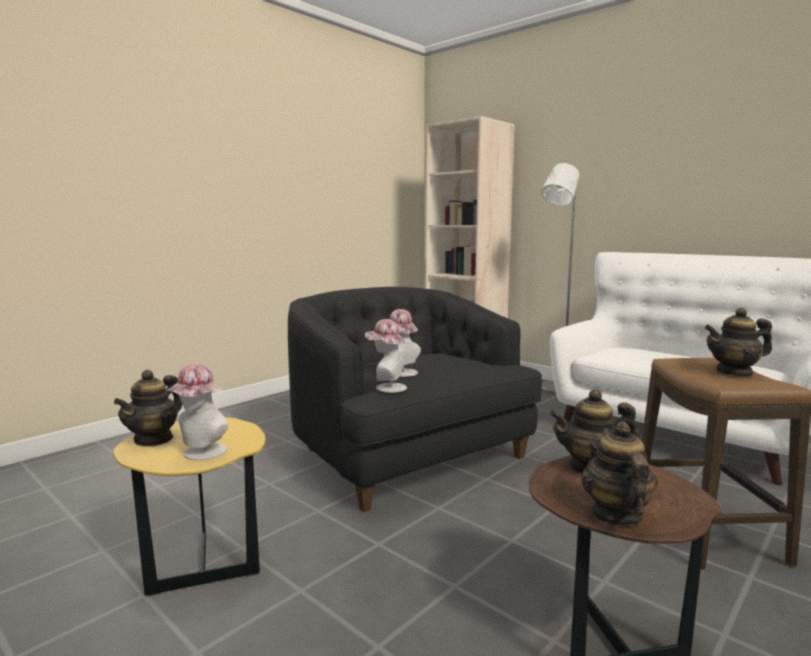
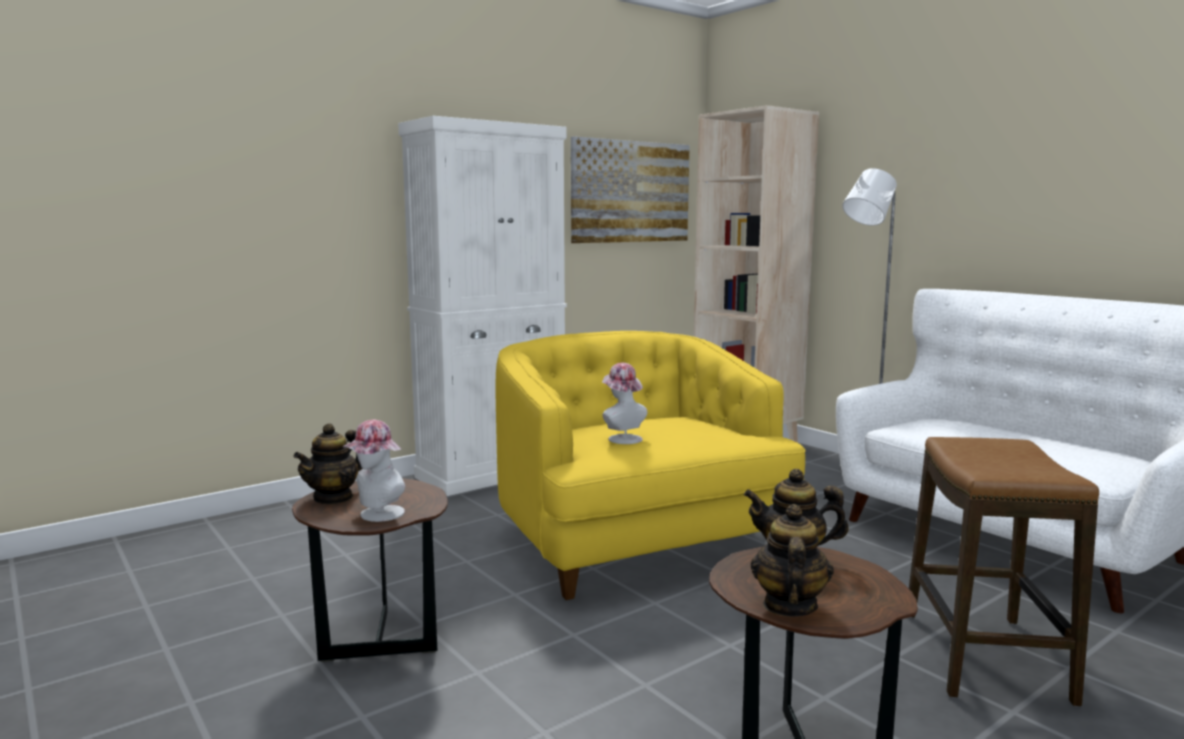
camera: 10 degrees right, 0 degrees up
(202, 566) = (379, 638): yellow side table -> brown side table
(276, 406) = (493, 472): none -> white cabinet
(373, 184) = (631, 192): none -> picture
(387, 387) = (598, 456): hat -> none
(408, 455) = (637, 542): black armchair -> yellow armchair
(734, 372) = (1019, 458): teapot -> none

